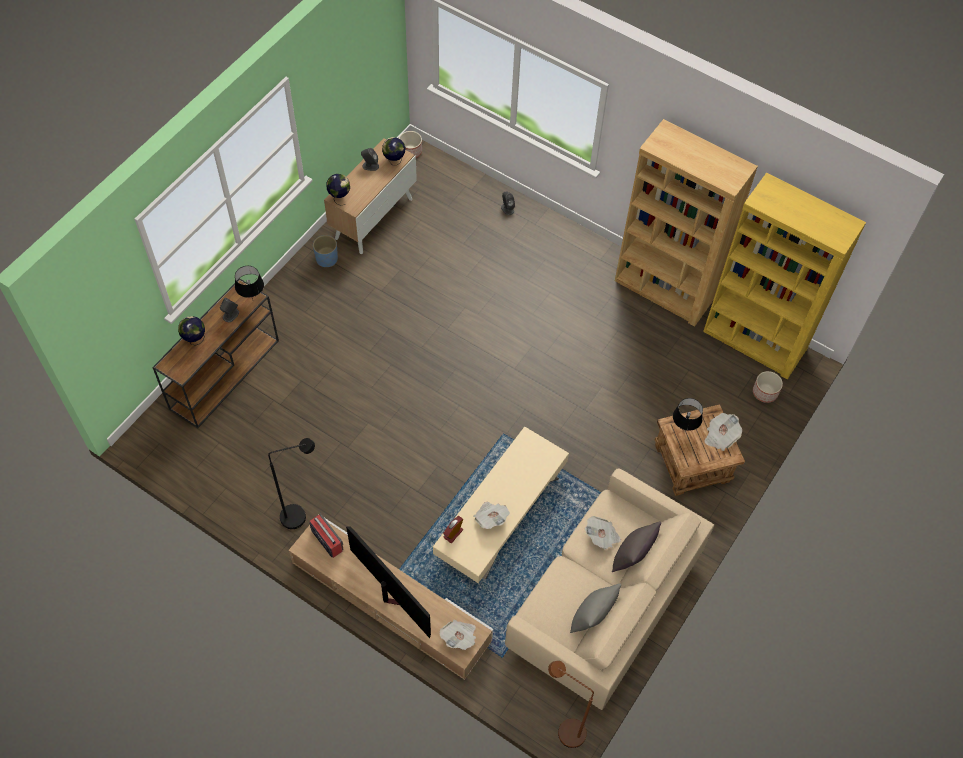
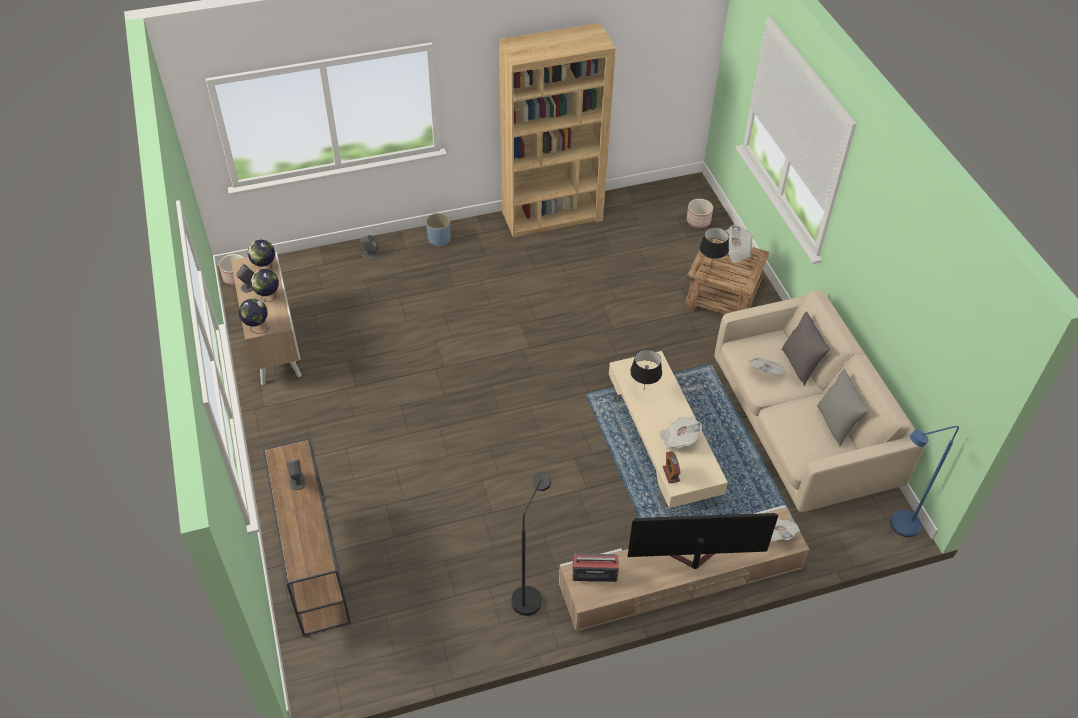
camera: 50 degrees left, 10 degrees down
(195, 340) = (294, 527): globe -> globe (268, 297)
(253, 301) = (301, 453): black table lamp -> black table lamp (644, 390)
(326, 259) = (276, 404): blue planter -> blue planter (439, 239)
(565, 729) = (897, 527): brown floor lamp -> blue floor lamp
(754, 341) = (649, 198): yellow bookcase -> none

